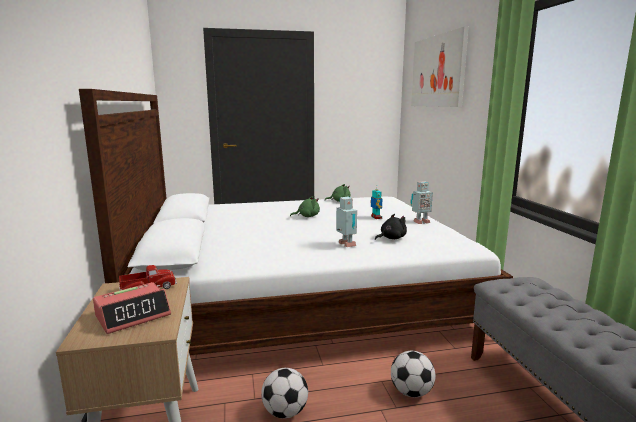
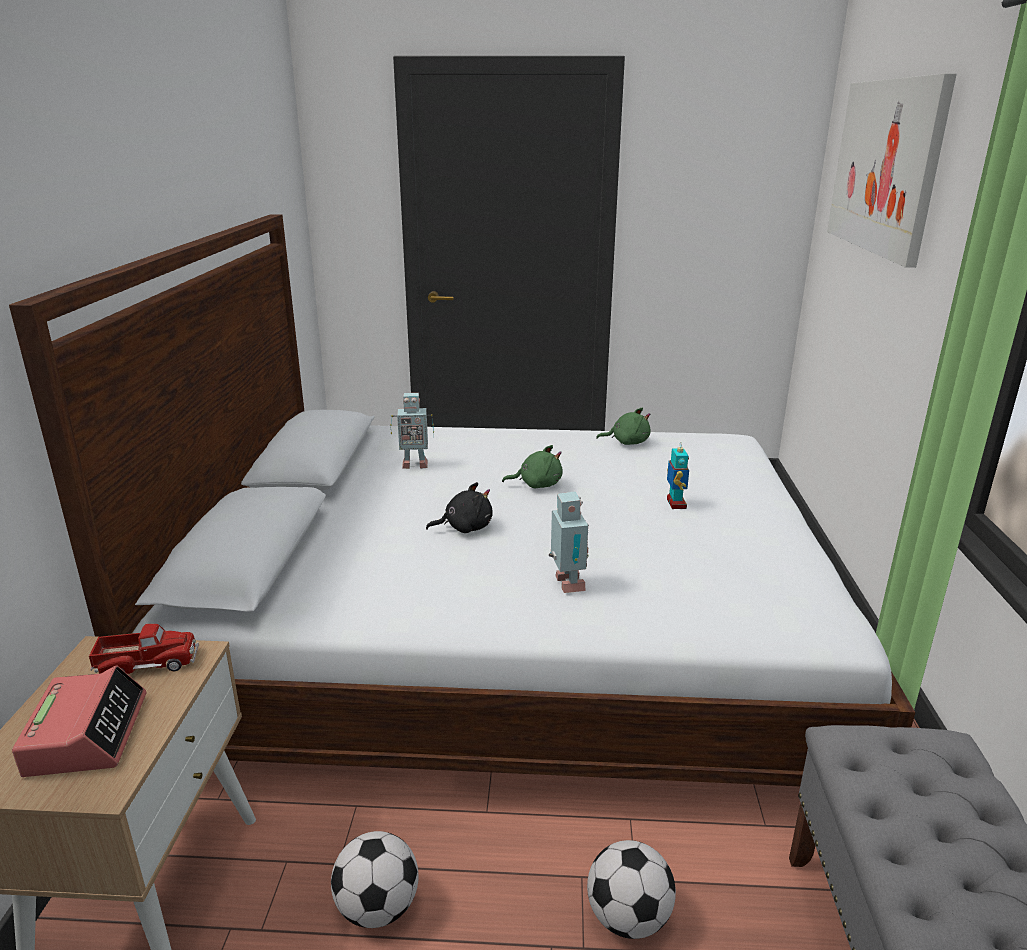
camera: 15 degrees right, 10 degrees up
(133, 315) = (87, 734): alarm clock -> alarm clock turned 75 degrees counterclockwise
(391, 238) = (670, 577): black plush toy -> black plush toy (465, 527)
(420, 222) = (762, 531): toy robot -> toy robot (414, 464)

